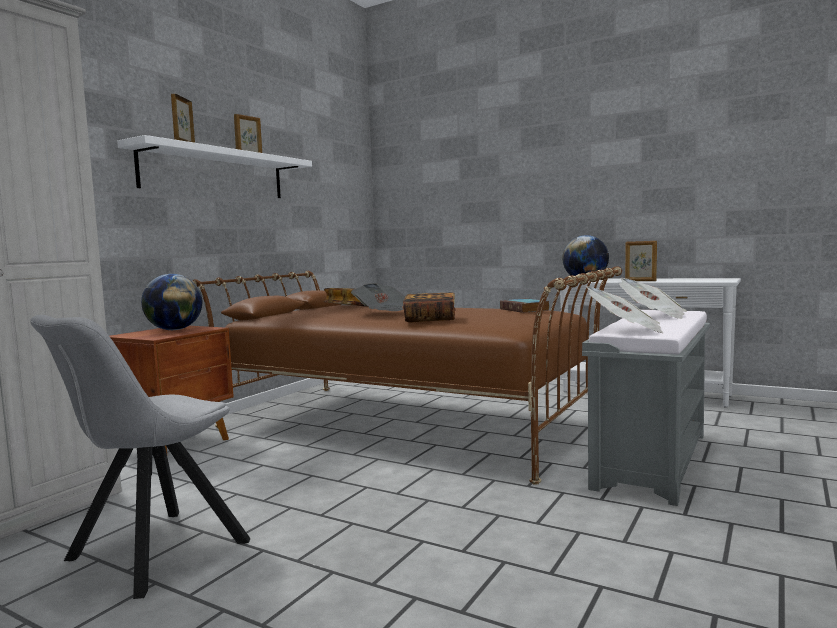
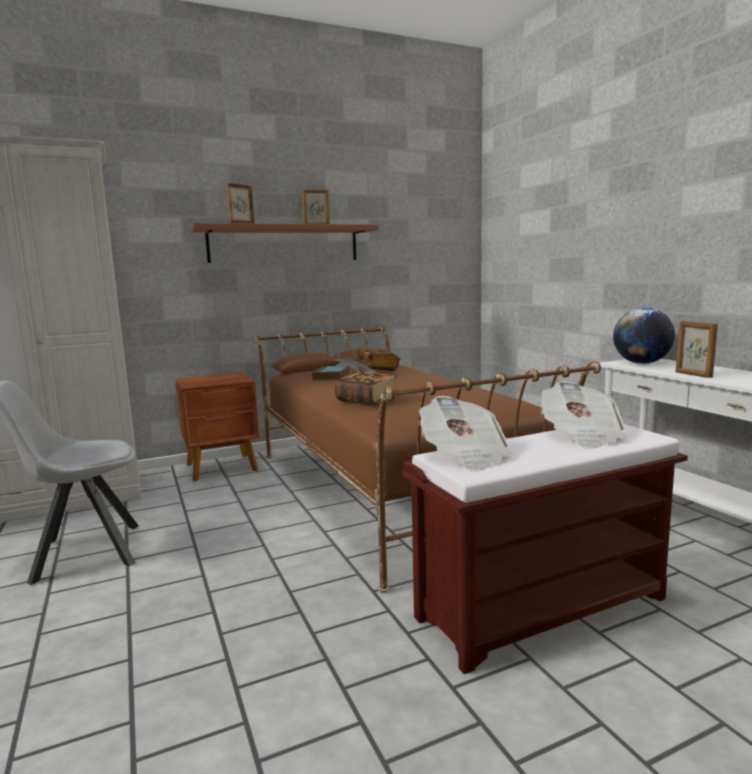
camera: 35 degrees right, 5 degrees up
(174, 330) = (221, 378): globe -> none
(215, 173) = (284, 244): white shelf -> brown shelf
(525, 309) = (492, 398): book -> book (331, 376)
(651, 459) = (543, 606): grey bench -> brown bench

